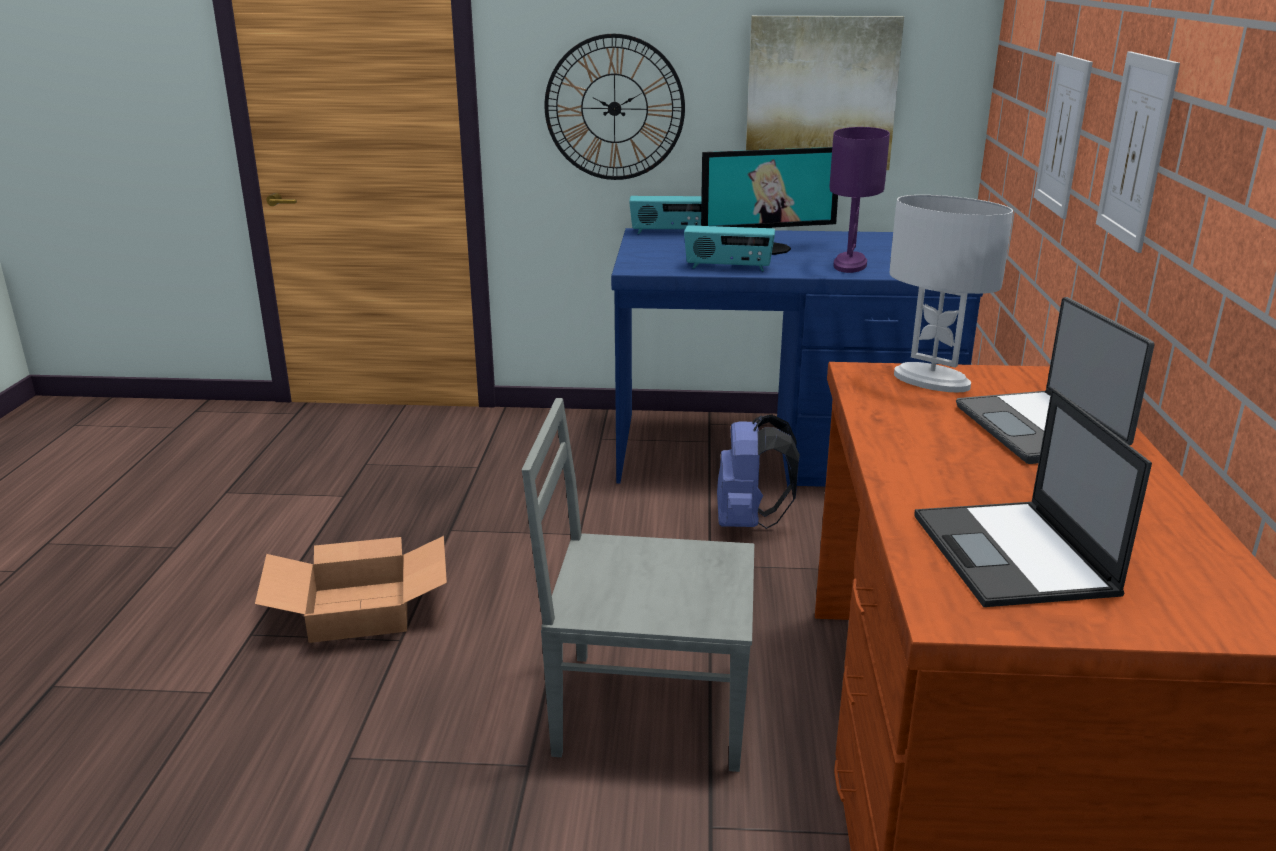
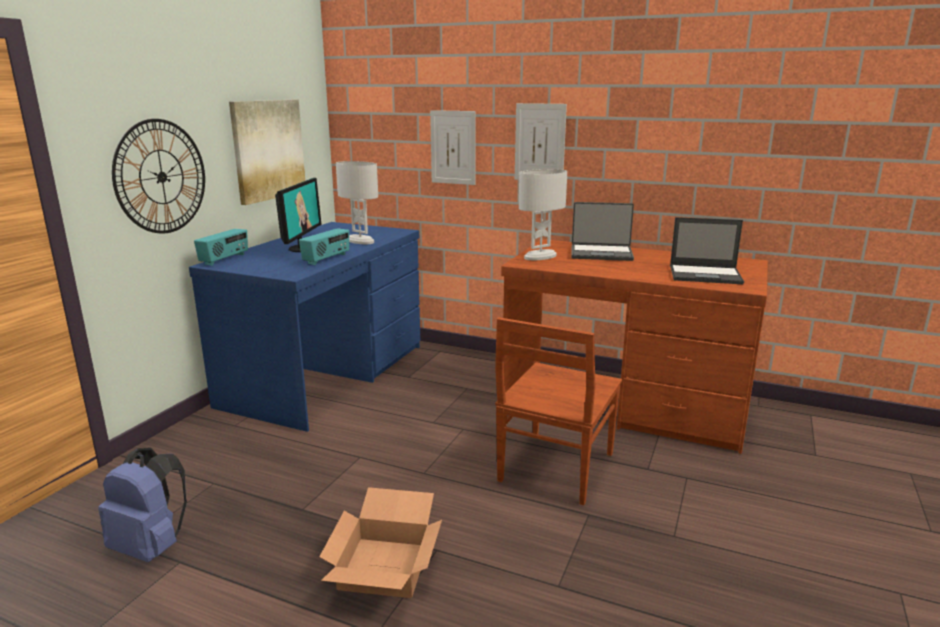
camera: 70 degrees left, 5 degrees down
(646, 709) = (555, 468): grey chair -> brown chair
(748, 522) = (398, 401): blue backpack -> blue backpack (151, 547)
(849, 265) = (360, 241): purple table lamp -> white table lamp

